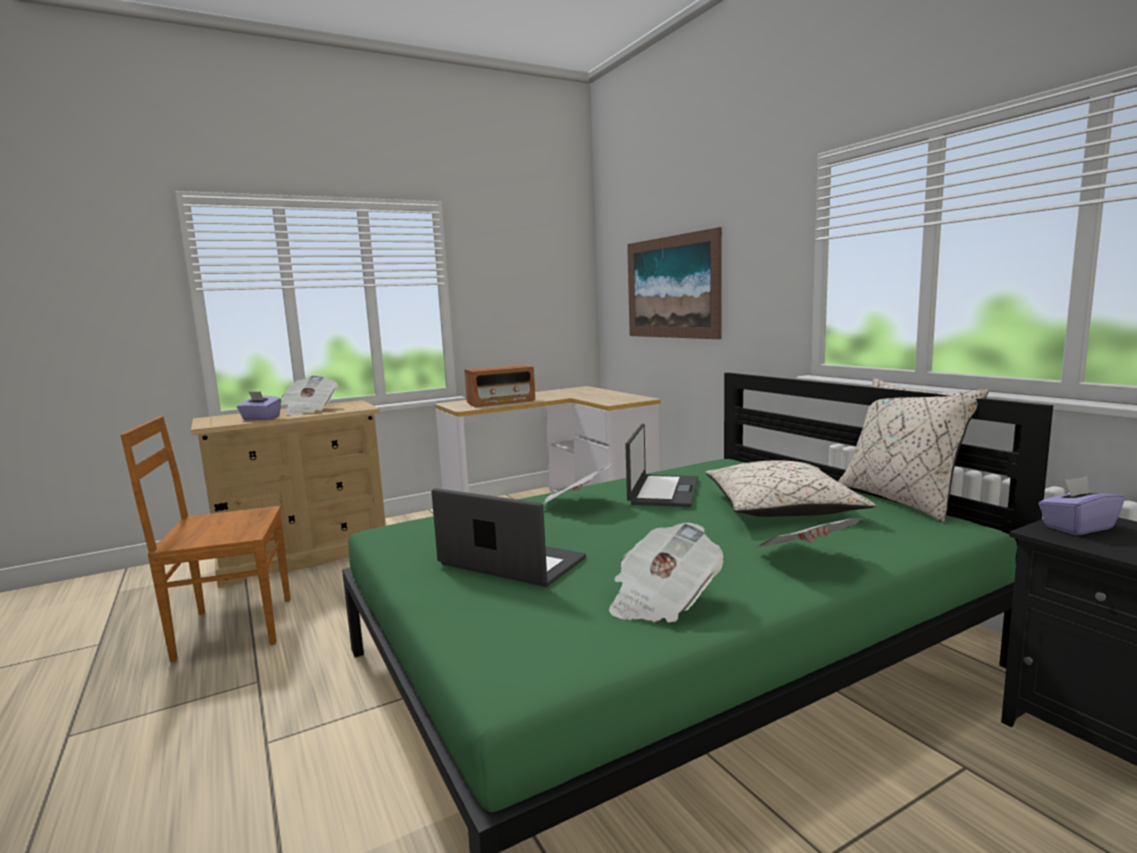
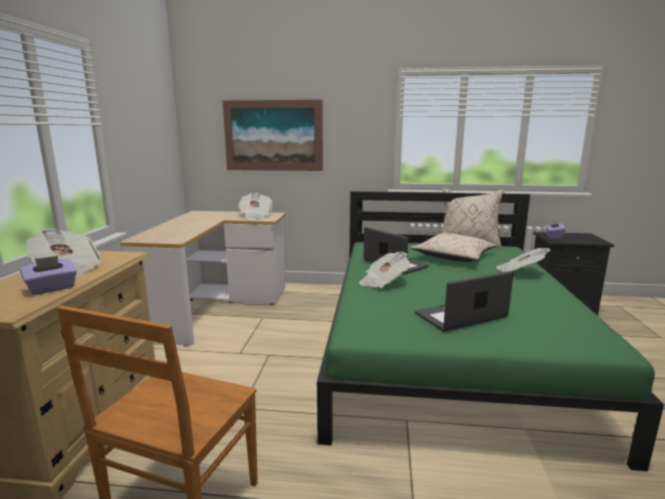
camera: 55 degrees left, 5 degrees up
(501, 402) = (184, 231): radio -> none
(662, 601) = (542, 302): newspaper -> newspaper (255, 215)

